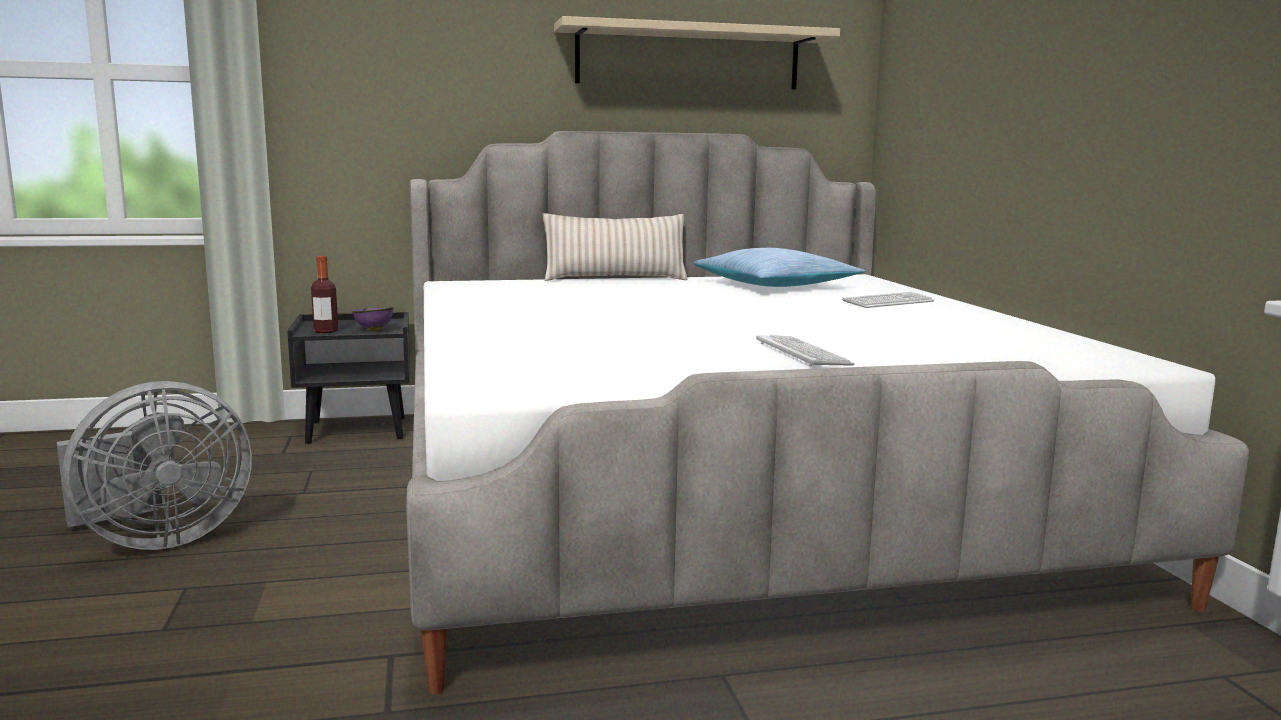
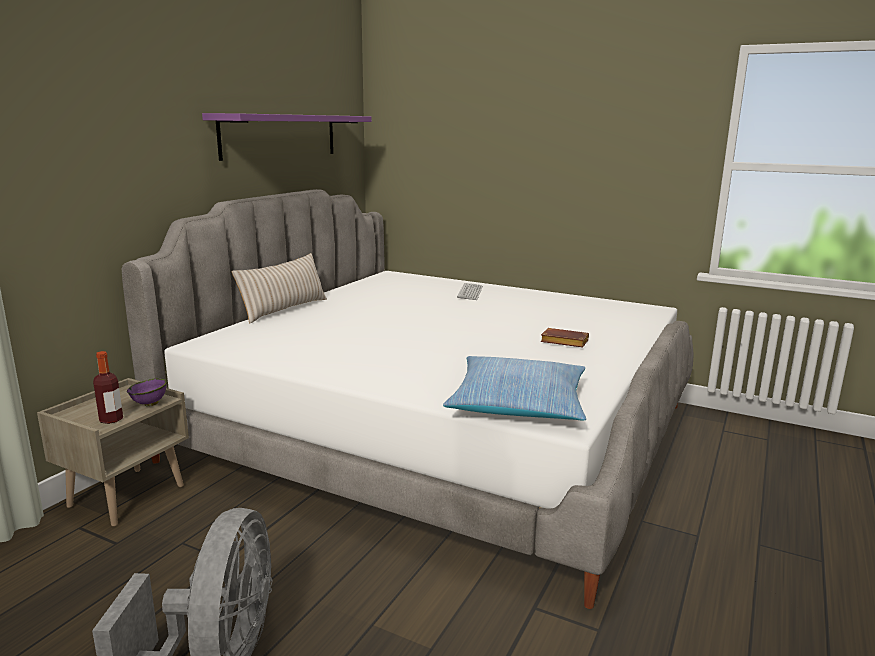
camera: 50 degrees left, 5 degrees up
(358, 430) = (127, 495): black nightstand -> beige nightstand
(688, 58) = (280, 136): beige shelf -> purple shelf
(776, 285) = (383, 292): pillow -> pillow (518, 403)
(802, 353) = (563, 342): keyboard -> brown book

